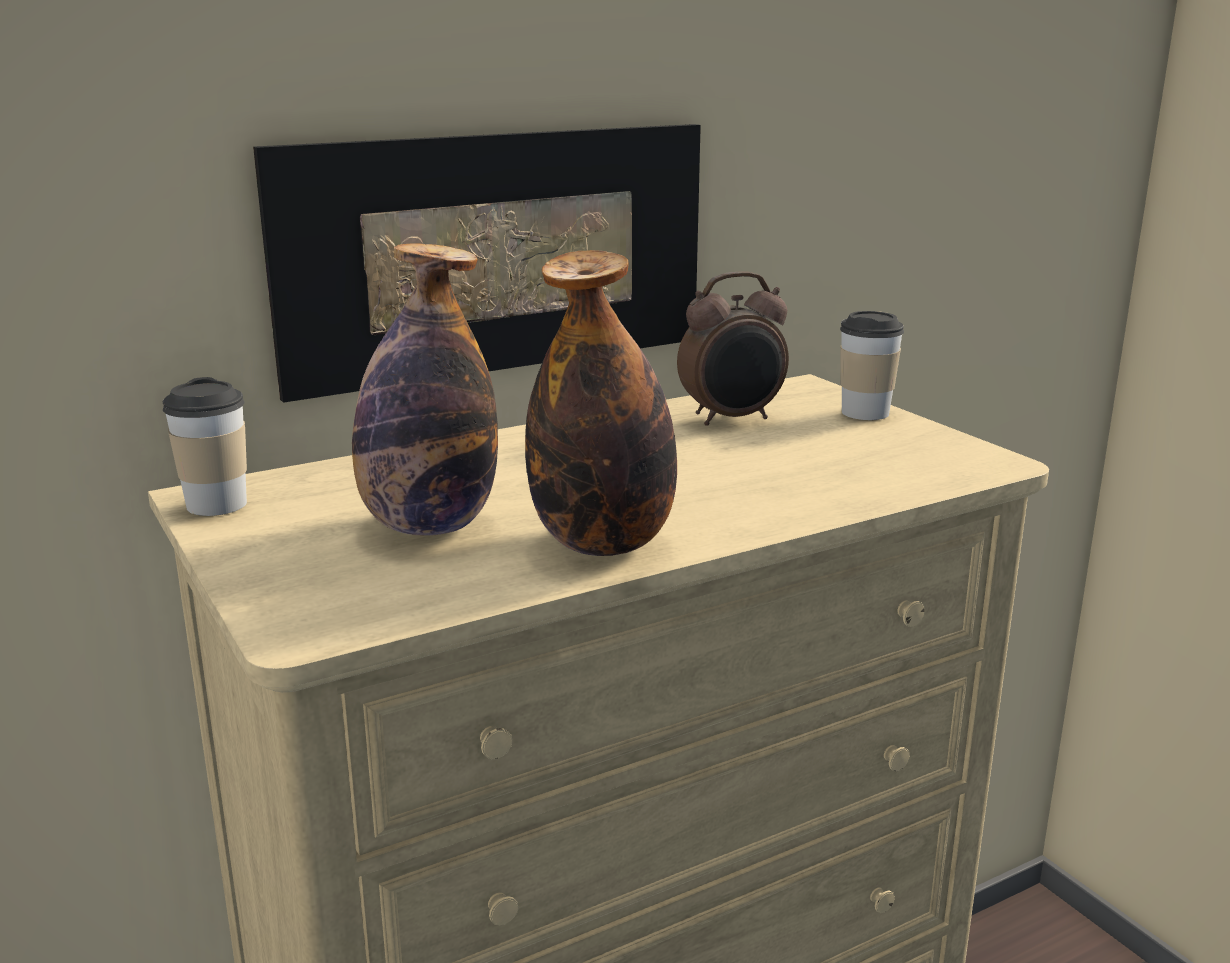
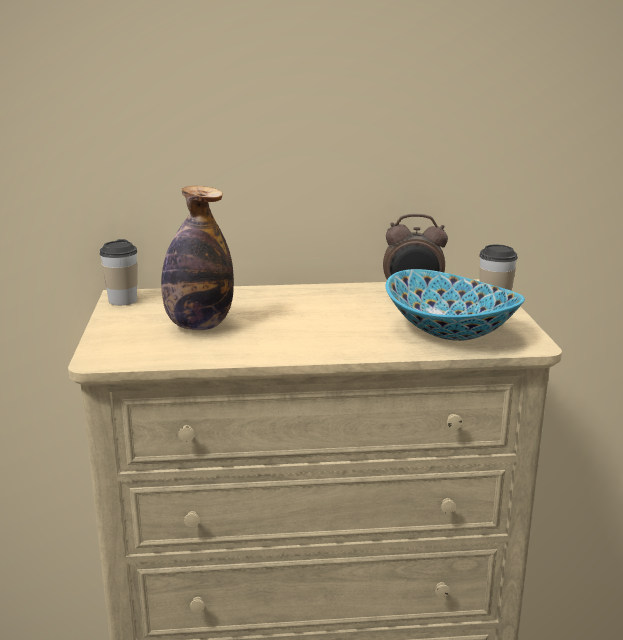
camera: 25 degrees right, 0 degrees up
(498, 254) = (295, 191): picture -> none
(603, 543) = (266, 347): bottle -> none
(859, 462) = (451, 331): none -> bowl

